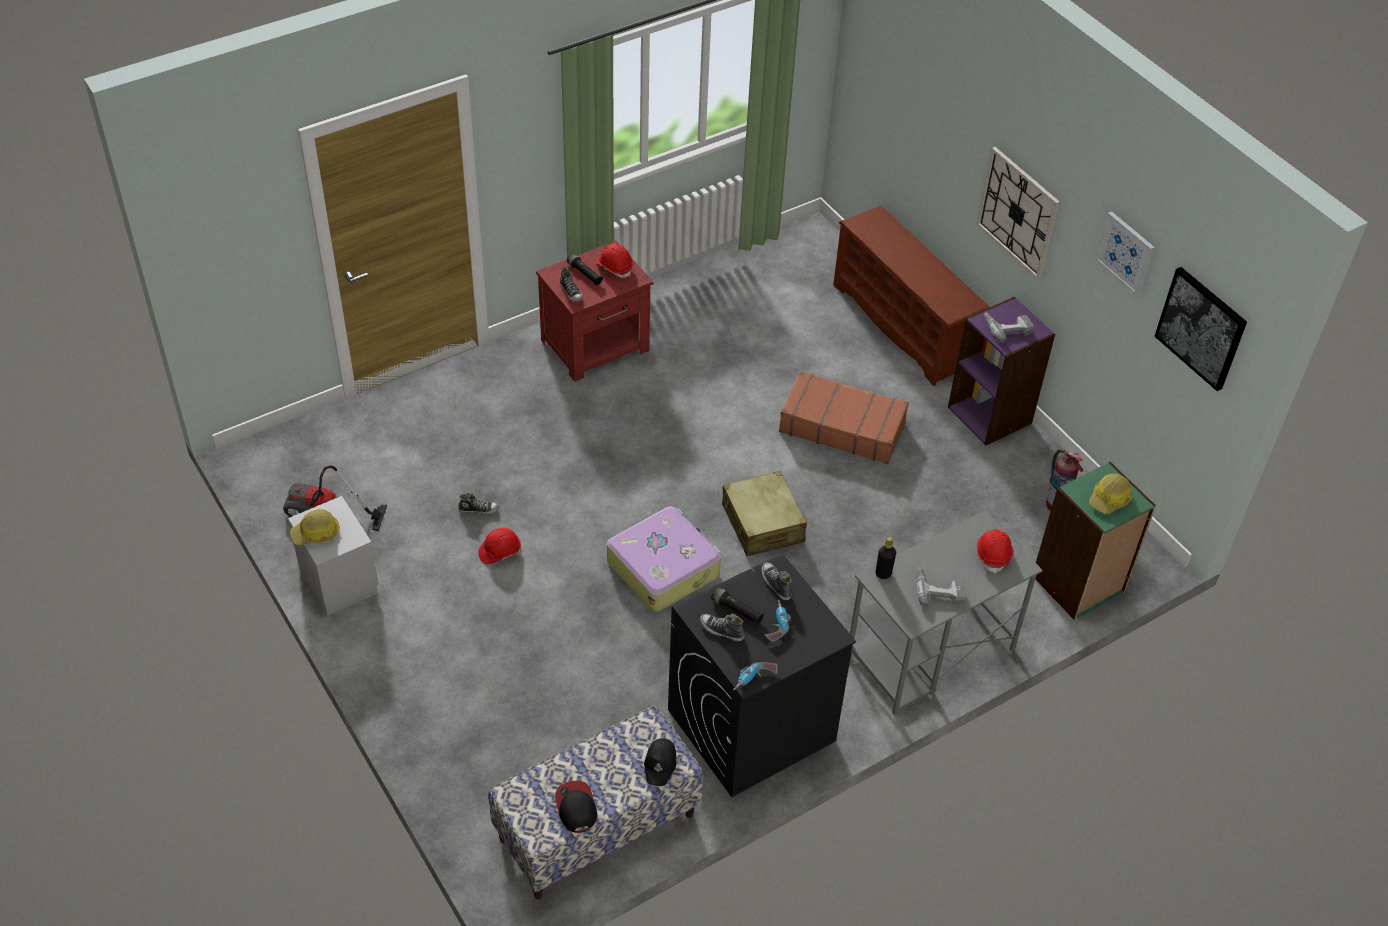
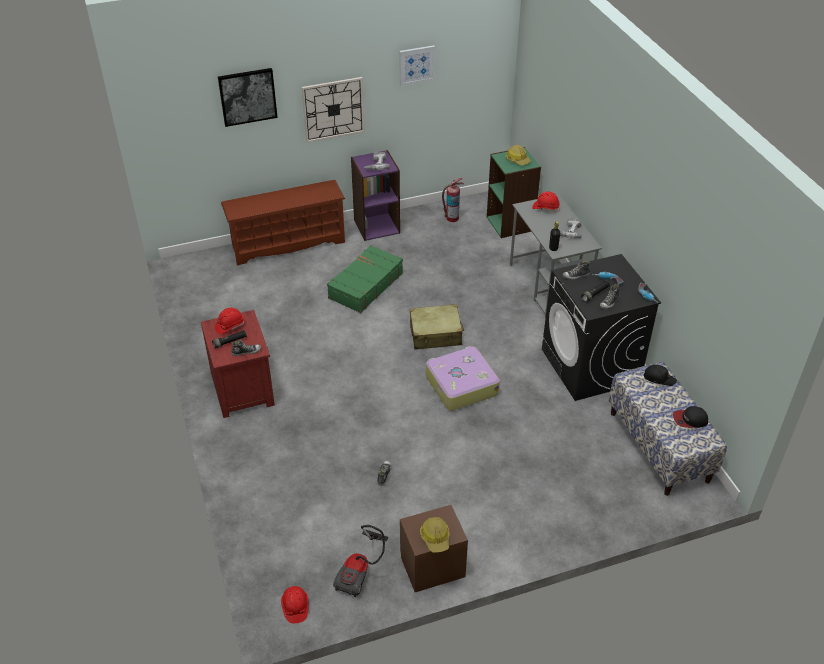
camera: 75 degrees left, 5 degrees down
(339, 581) = (432, 567): grey nightstand -> brown nightstand
(500, 552) = (427, 467): red hard hat -> red hard hat (295, 607)
(842, 427) = (365, 285): brown suitcase -> green suitcase
(1201, 328) = (476, 60): picture -> picture (247, 96)

